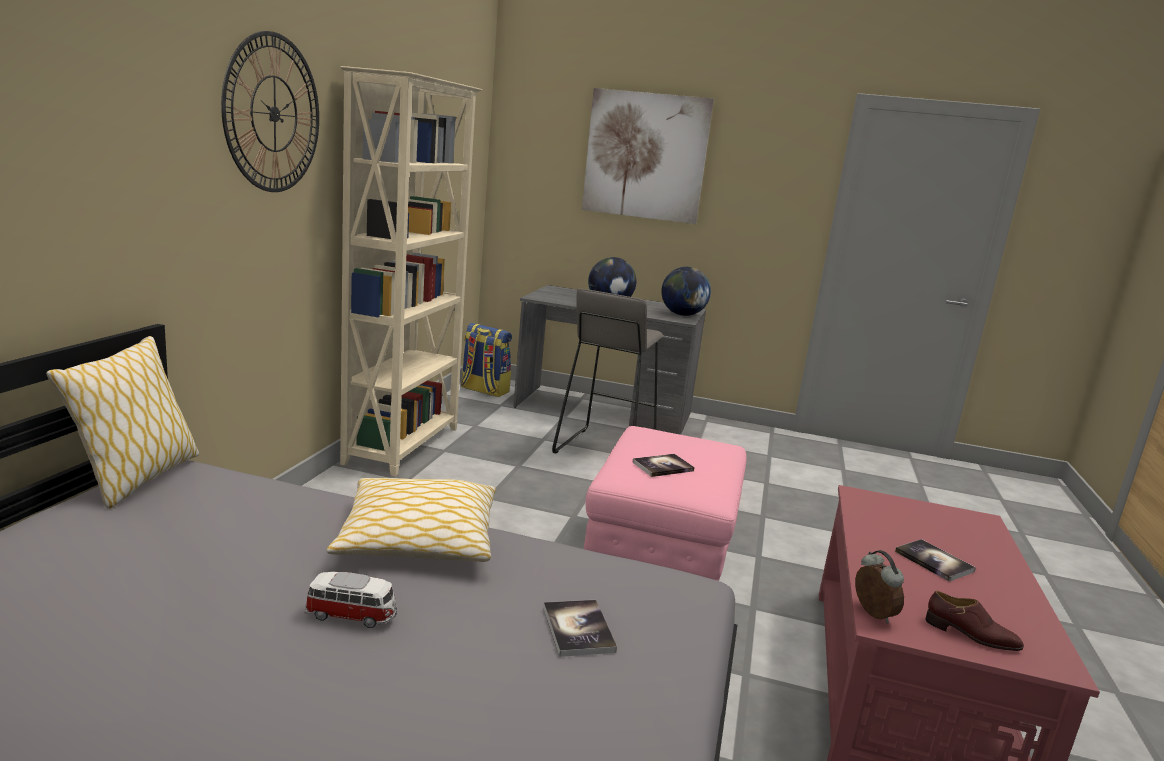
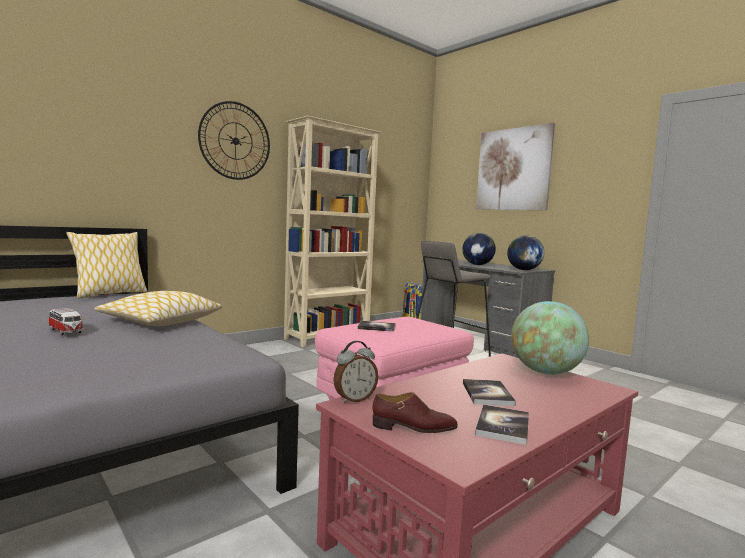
camera: 35 degrees right, 10 degrees down
(578, 629) = (142, 355): book -> book (503, 425)
(871, 614) = (354, 399): alarm clock -> alarm clock turned 45 degrees clockwise
(915, 509) = (545, 372): none -> globe
(971, 635) = (414, 428): brown shoe -> brown shoe turned 60 degrees counterclockwise

